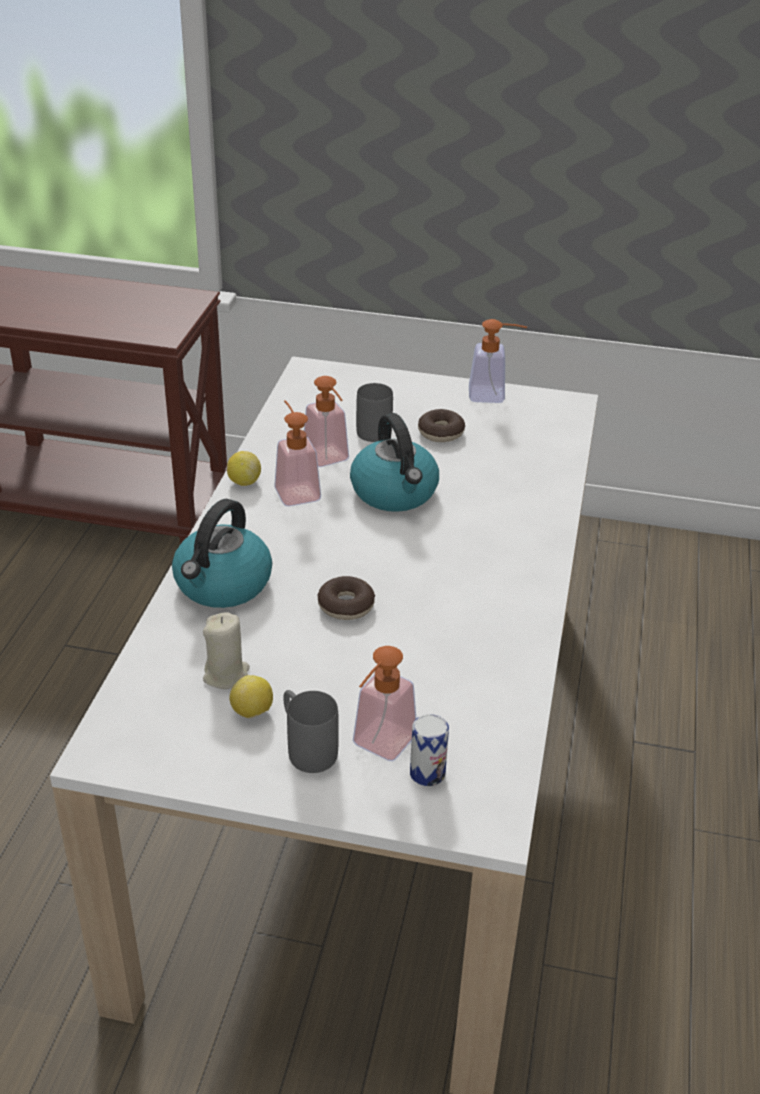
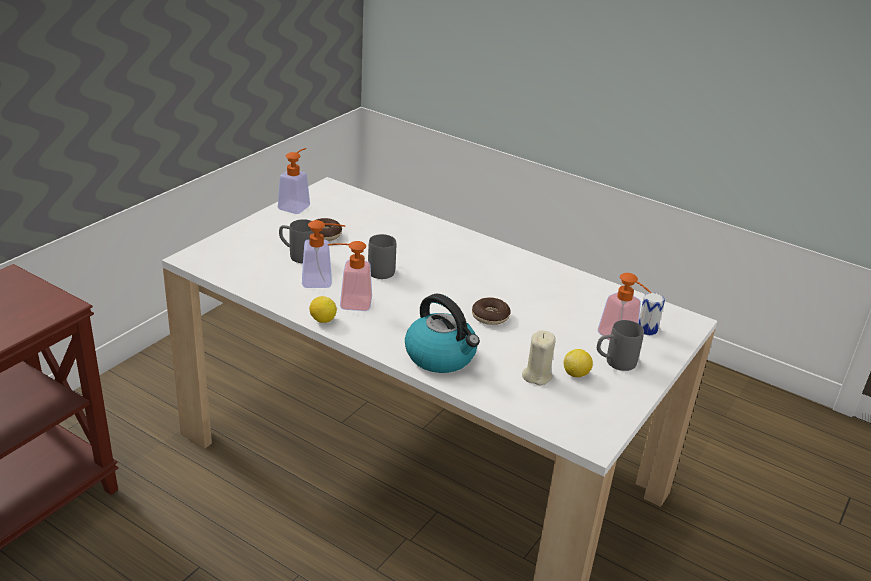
camera: 70 degrees left, 5 degrees down
(395, 493) = (381, 269): kettle -> grey mug

